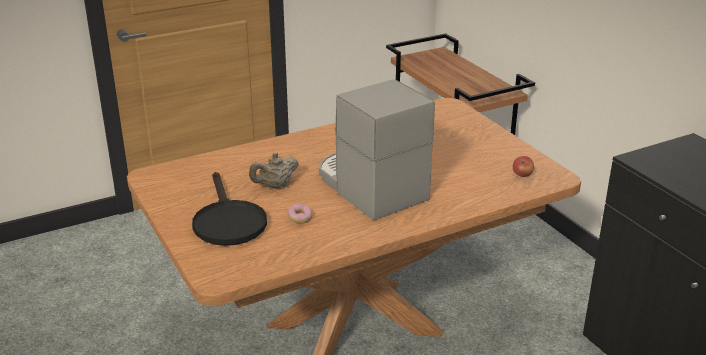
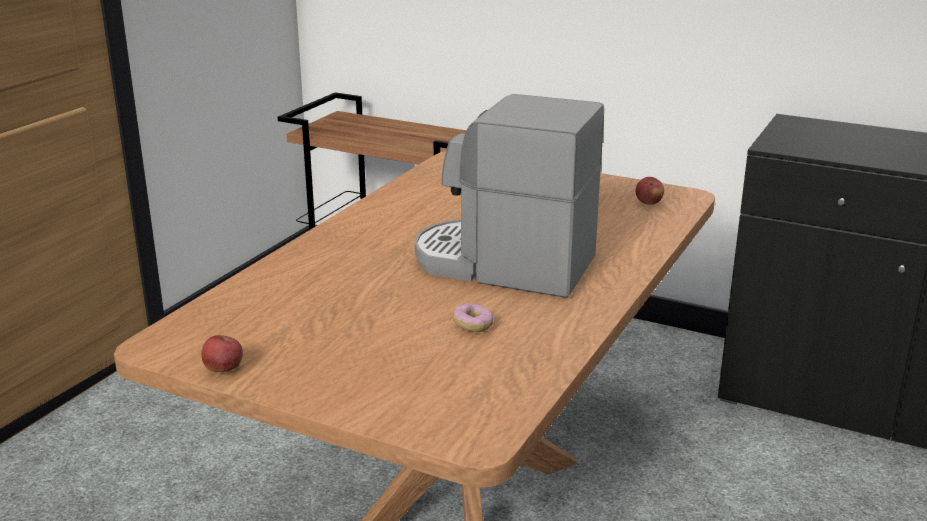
camera: 35 degrees left, 5 degrees down
(159, 199) = (223, 370): none -> apple
(227, 221) = (377, 363): black frying pan -> none
(275, 186) = (378, 300): beige teapot -> none

